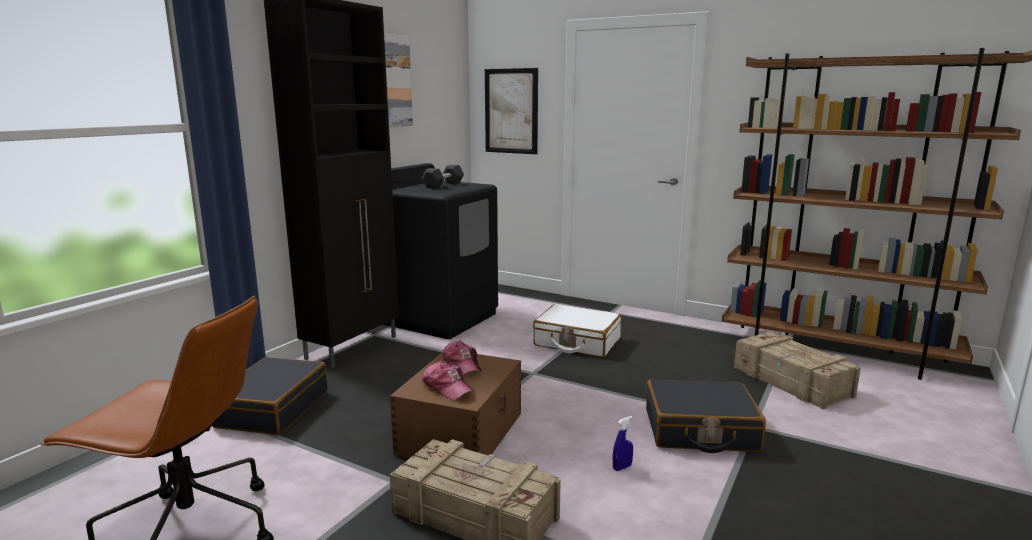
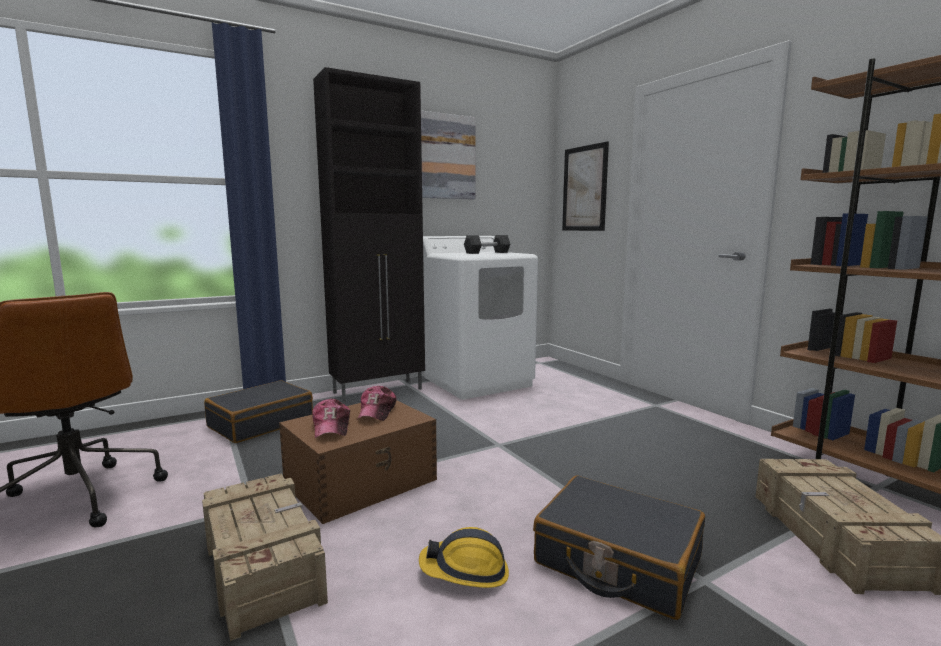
camera: 30 degrees right, 5 degrees down
(439, 318) = (477, 381): black washing machine -> white washing machine
(577, 342) = (581, 426): white suitcase -> none
(622, 467) = (466, 571): blue spray bottle -> hard hat

